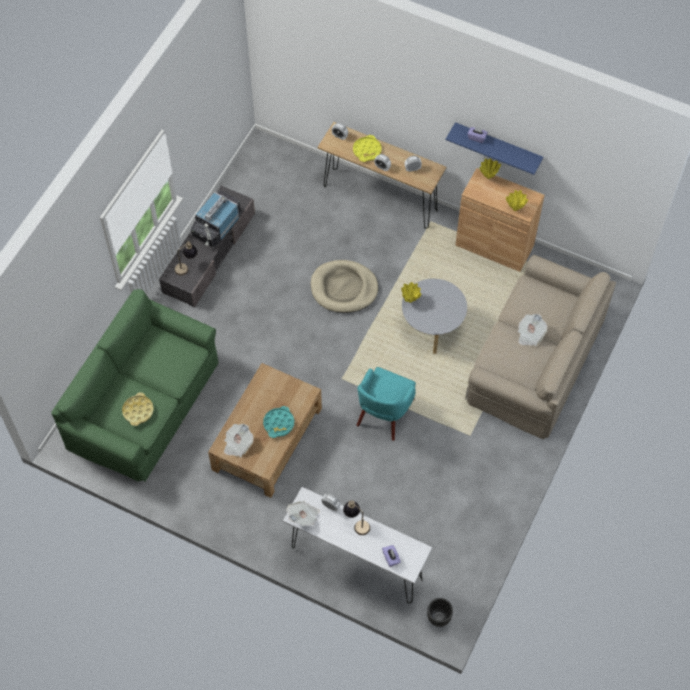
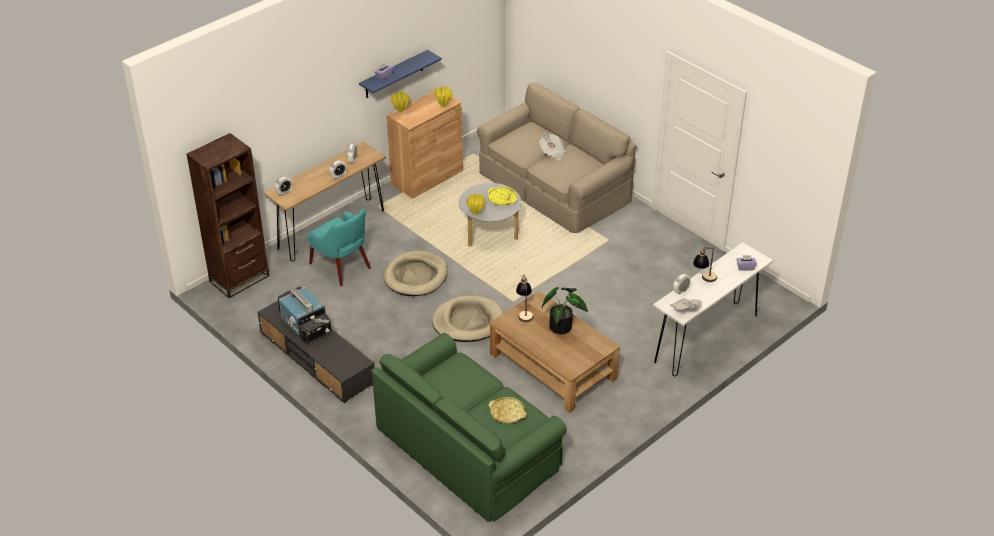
camera: 70 degrees left, 20 degrees down
(187, 267) = (340, 358): table lamp -> table lamp (524, 312)
(237, 444) = (572, 358): newspaper -> none
(279, 423) = (562, 326): turquoise tray -> potted plant
(284, 157) = (239, 279): none -> brown bookcase
(299, 351) = (468, 321): none -> beige dog bed
(367, 150) = (312, 180): yellow tray -> yellow tray (502, 198)
(384, 413) = (563, 284): turquoise armchair -> turquoise armchair (341, 266)
(438, 618) = (775, 302): black planter -> none

